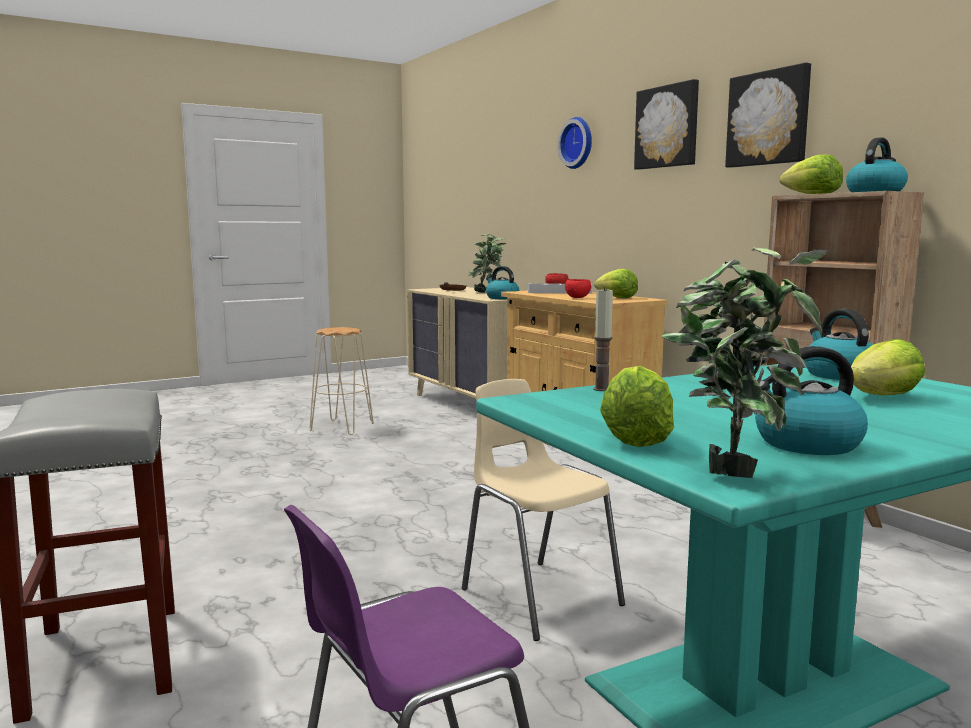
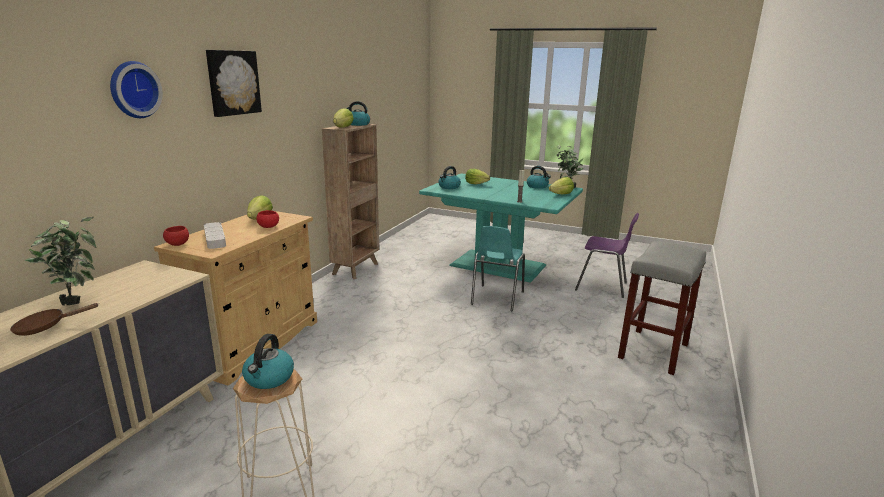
camera: 125 degrees left, 10 degrees up
(501, 298) = (168, 276): kettle -> kettle (269, 378)
(537, 596) = (496, 298): beige chair -> turquoise chair
(769, 118) = (293, 84): picture -> none

